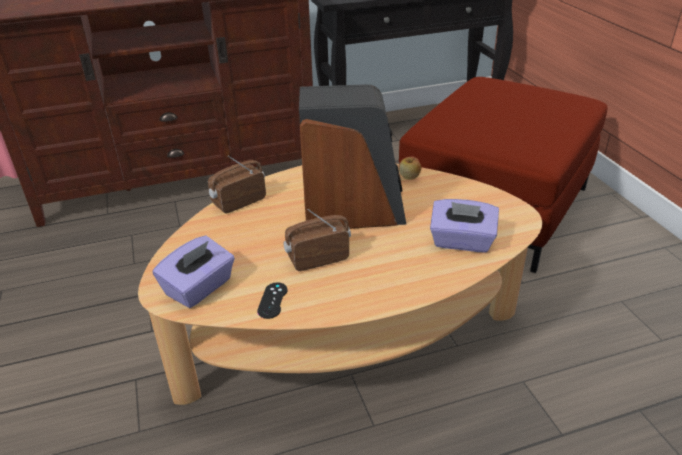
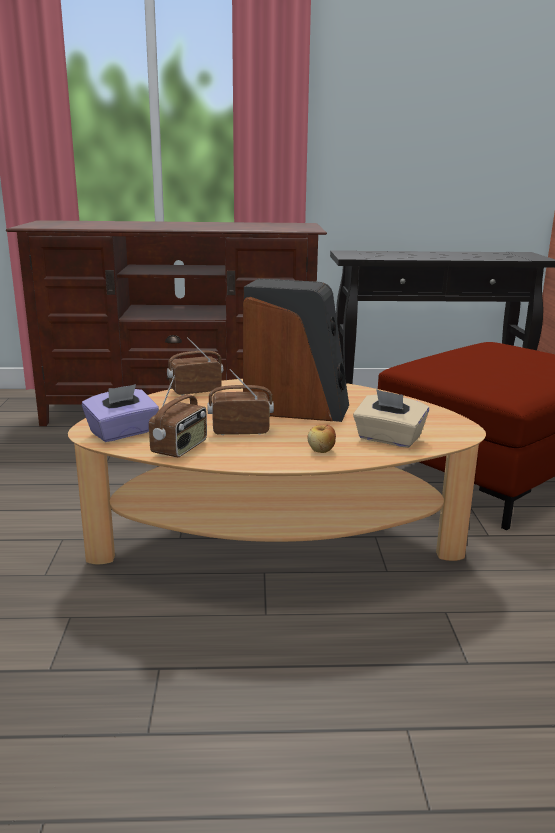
camera: 15 degrees right, 15 degrees down
(272, 300) = (180, 448): black game controller -> radio
(409, 177) = (368, 394): apple -> apple (321, 450)
(461, 242) = (388, 439): purple tissue box -> beige tissue box

